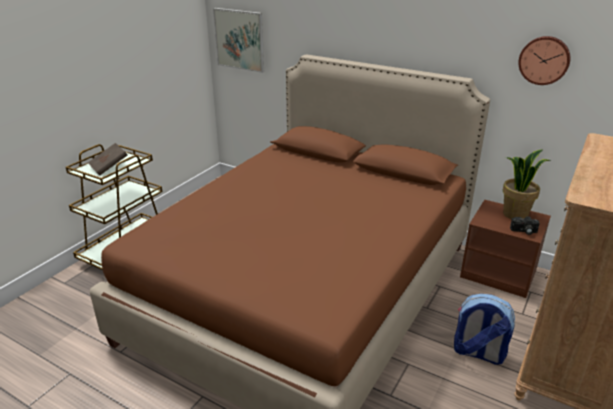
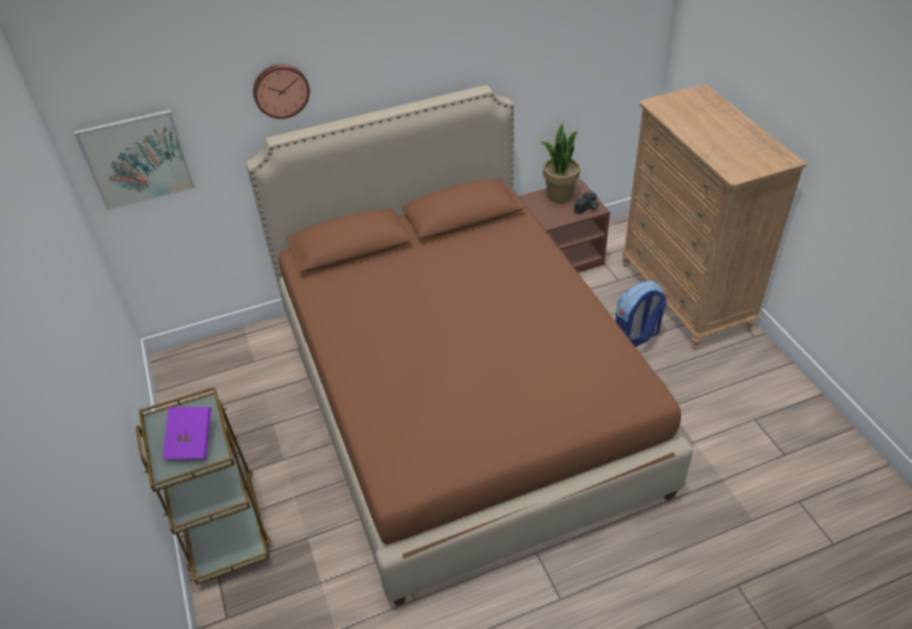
camera: 50 degrees left, 15 degrees up
(109, 167) = (191, 442): brown book -> purple book
(544, 60) = (549, 39): wall clock -> wall clock (280, 90)

